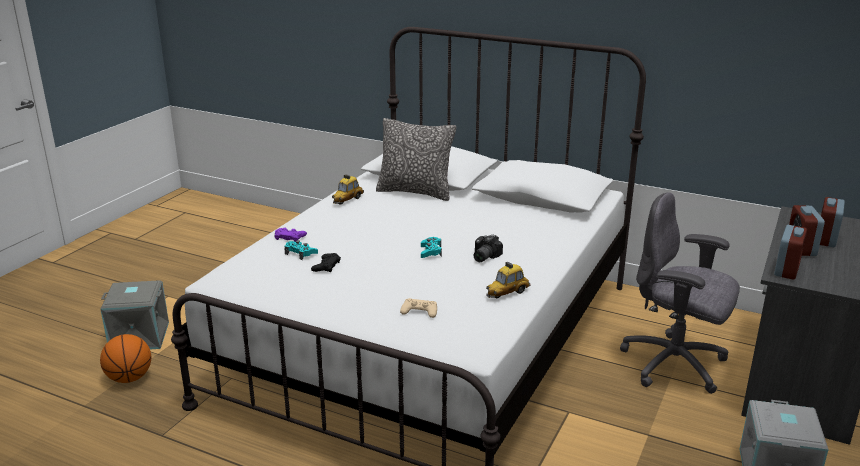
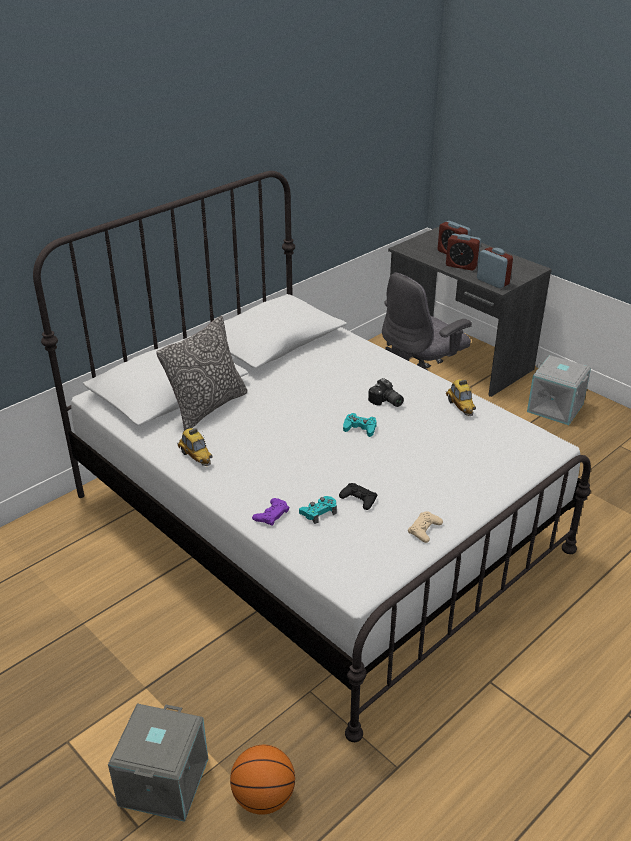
camera: 70 degrees left, 10 degrees up
(419, 311) = (475, 459): beige game controller -> beige game controller (424, 530)

